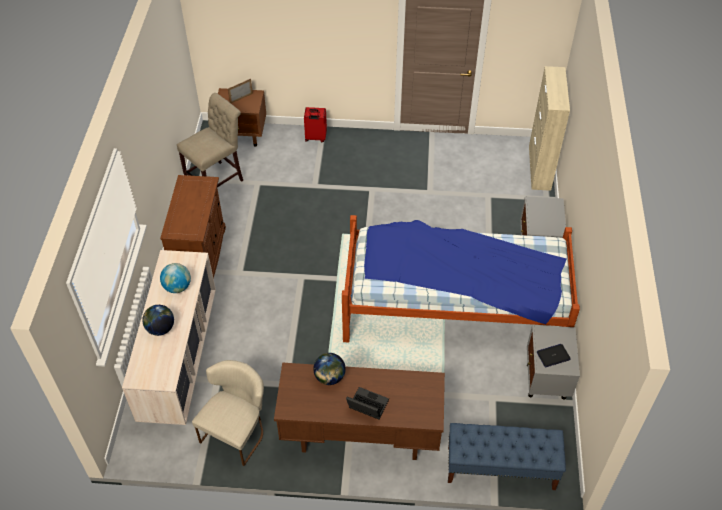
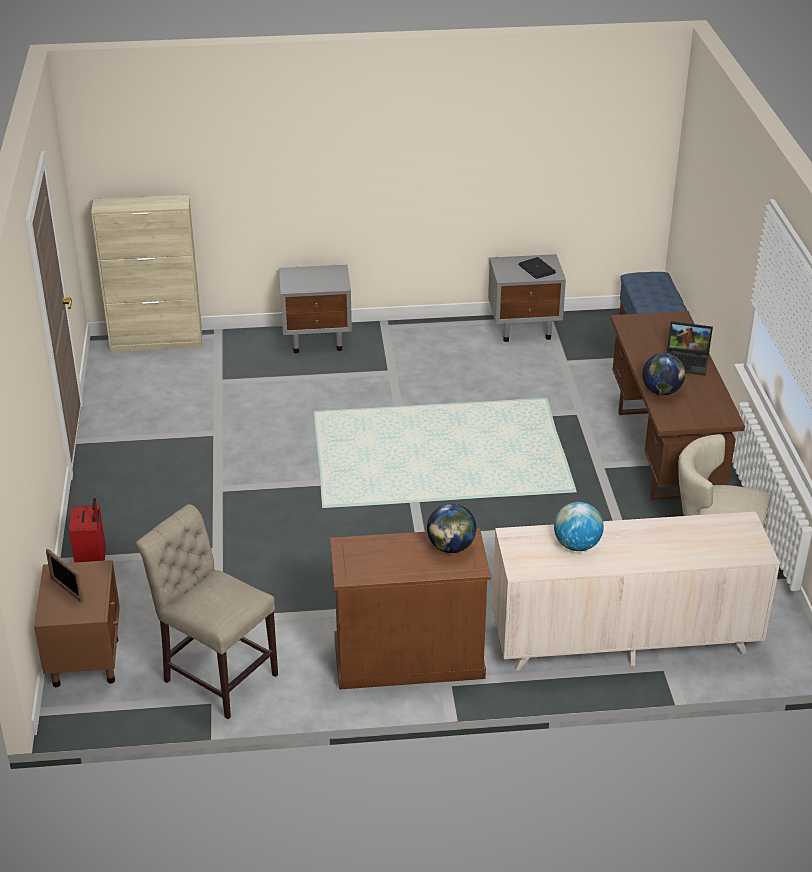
camera: 100 degrees left, 15 degrees down
(161, 329) = (661, 546): globe -> globe (451, 547)
(366, 406) = (687, 362): laptop -> laptop turned 90 degrees counterclockwise
(453, 307) = (435, 398): bed -> none

